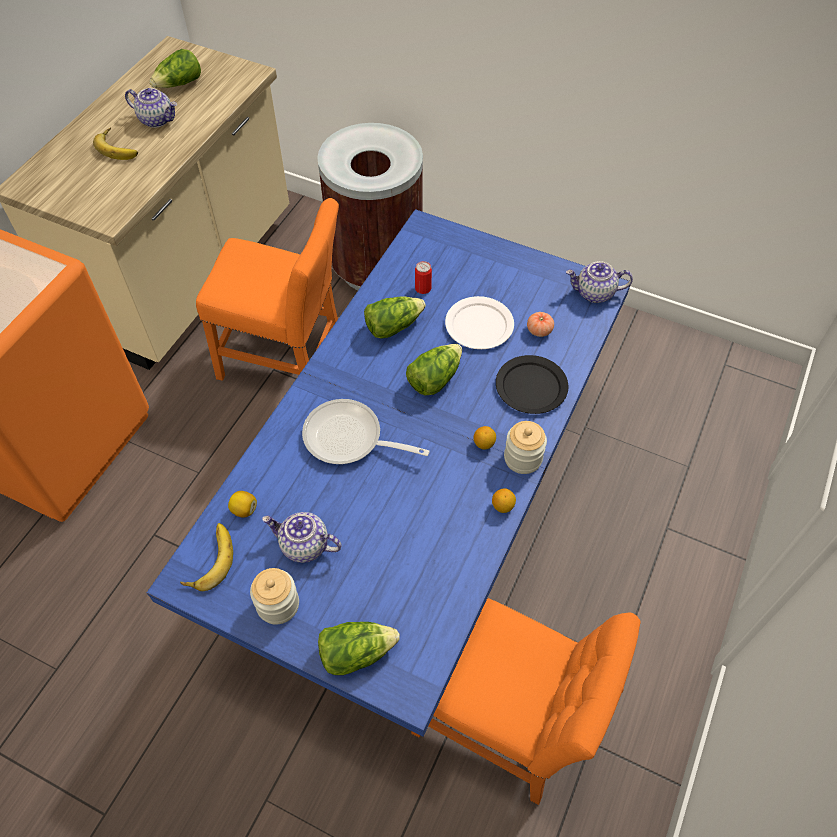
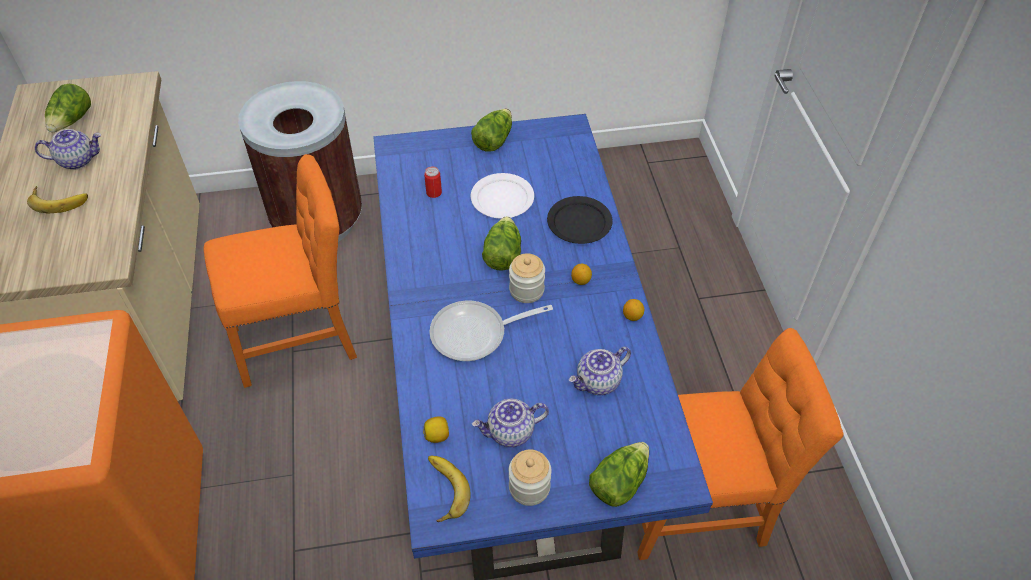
camera: 35 degrees left, 5 degrees down
(393, 326) = (435, 232): lettuce -> lettuce (493, 140)
(523, 458) = (617, 275): jar -> jar (526, 290)
(539, 330) = (550, 180): tomato -> none
(594, 293) = (567, 134): teapot -> teapot (598, 382)

